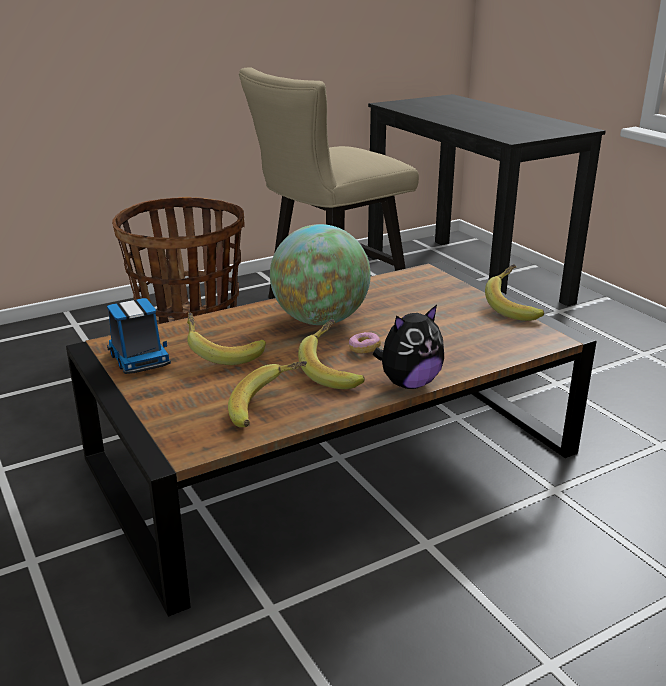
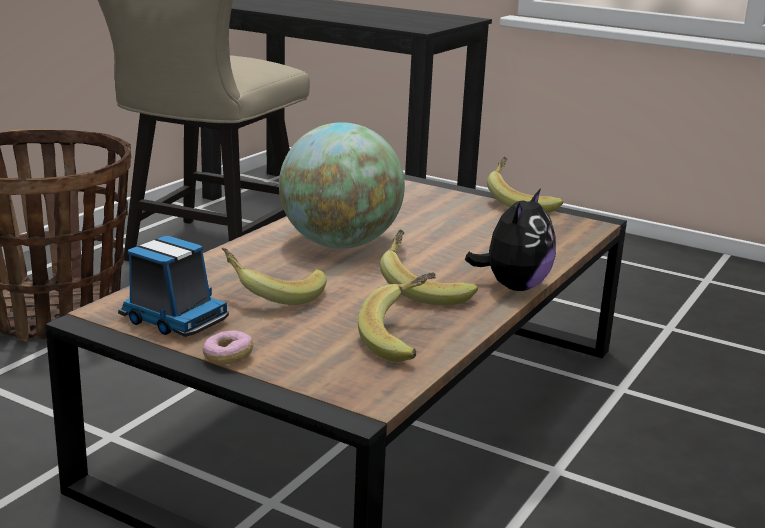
camera: 30 degrees left, 5 degrees down
(364, 349) = (426, 264): donut -> donut (228, 357)

